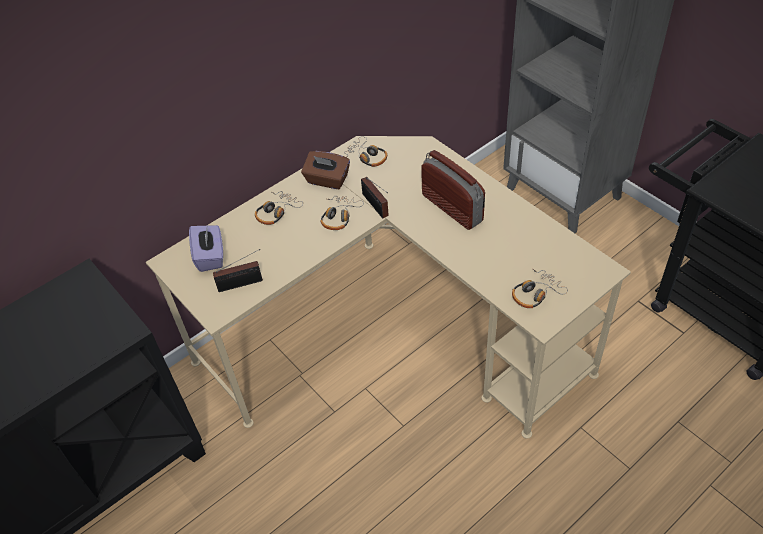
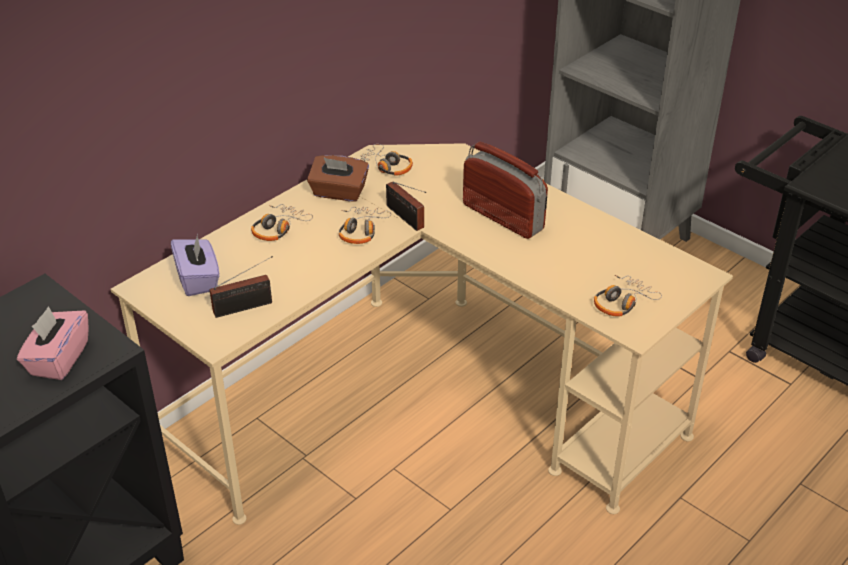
camera: 10 degrees left, 10 degrees down
(88, 338) = (58, 359): none -> pink tissue box

